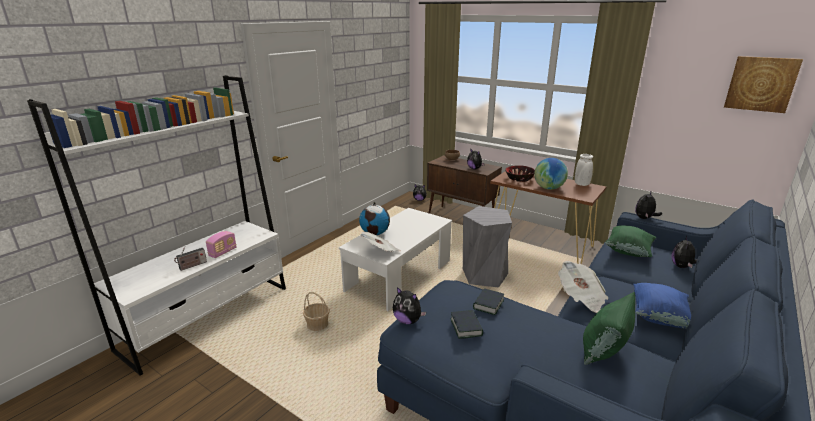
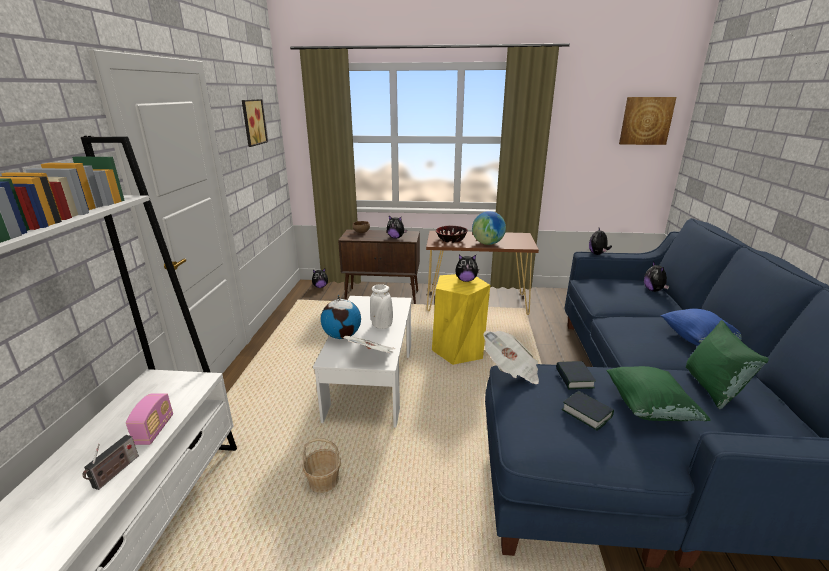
camera: 30 degrees left, 0 degrees up
(374, 62) = (252, 122): none -> picture
(408, 320) = (518, 431): plush toy -> plush toy (466, 280)
(484, 275) = (458, 350): grey stool -> yellow stool
(581, 184) = (509, 235): white vase -> white vase (381, 326)
(581, 297) = (628, 342): newspaper -> newspaper (511, 370)
(628, 251) = (606, 287): green pillow -> green pillow (649, 409)

